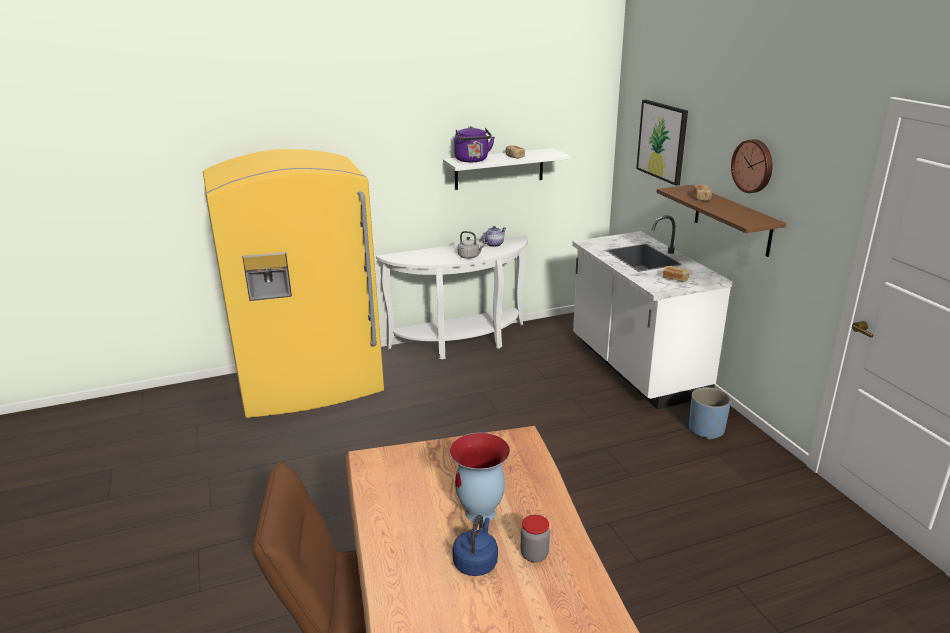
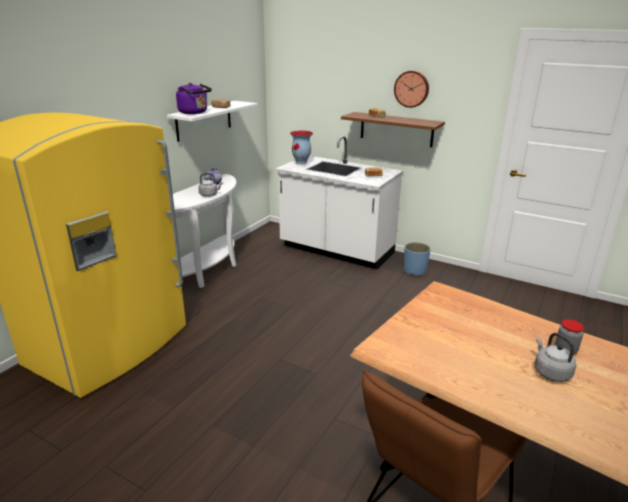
camera: 40 degrees left, 0 degrees up
(476, 562) = (550, 372): blue kettle -> grey kettle
(481, 513) = (501, 343): vase -> vase (301, 163)
(662, 141) = (319, 85): picture -> none

